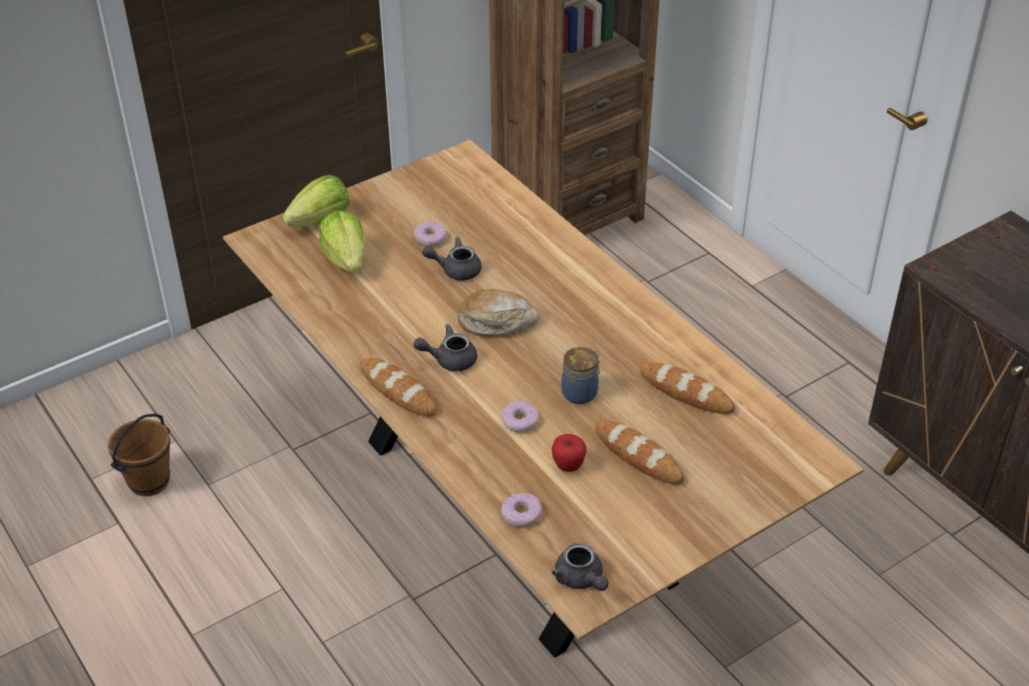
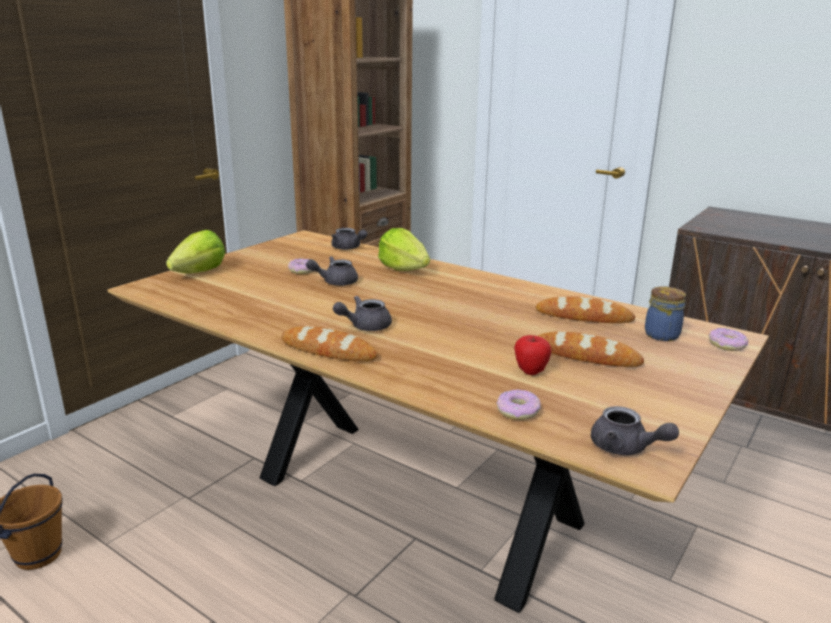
camera: 20 degrees left, 20 degrees down
(346, 260) = (233, 288): lettuce -> lettuce (404, 269)
(497, 321) = (391, 302): bread -> none
(503, 196) = (348, 248): none -> grey teapot
(520, 421) = (460, 352): donut -> donut (727, 345)
(581, 392) = (498, 328): jar -> jar (662, 334)

